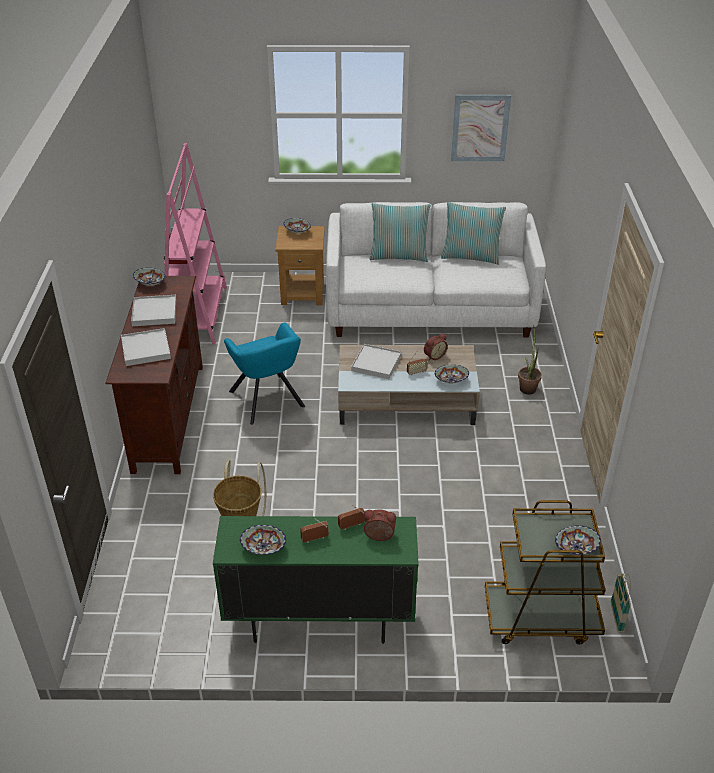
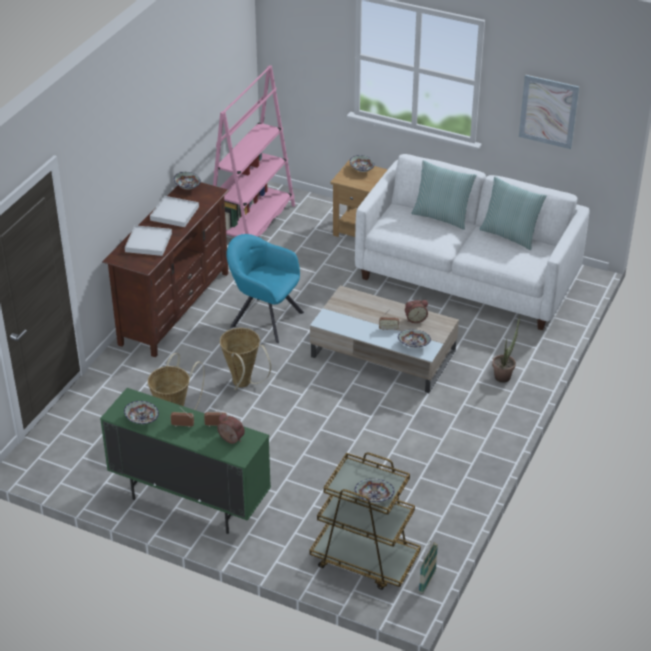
camera: 25 degrees right, 0 degrees up
(268, 400) = (264, 318): turquoise armchair -> turquoise armchair turned 120 degrees clockwise
(291, 473) = (243, 385): none -> basket
(376, 363) = (359, 311): white tray -> none

